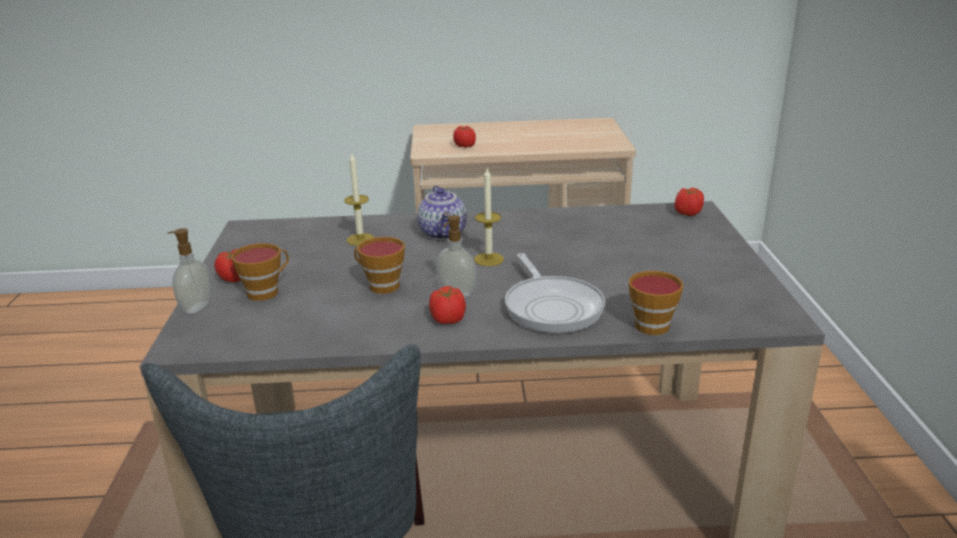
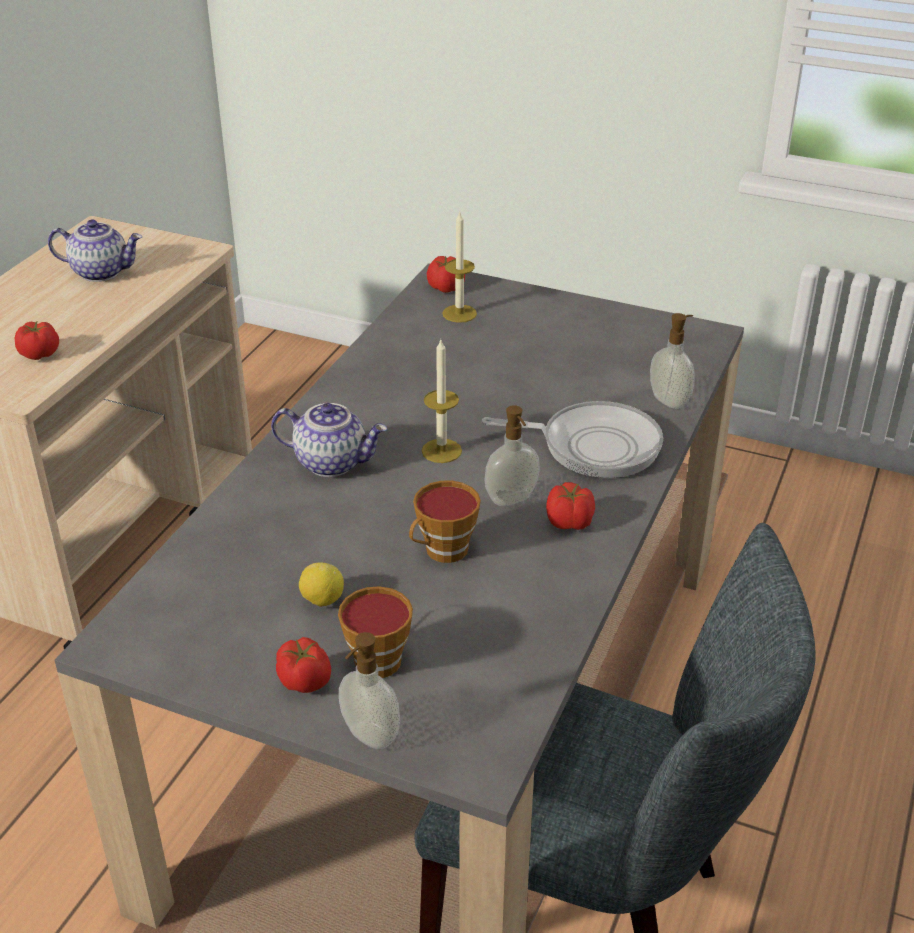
camera: 65 degrees left, 10 degrees up
(309, 264) = (322, 600): none -> lemon
(360, 239) = (280, 536): candle -> candle (459, 313)
(559, 134) = (102, 272): none -> teapot
(653, 324) = (670, 400): cup -> soap dispenser

